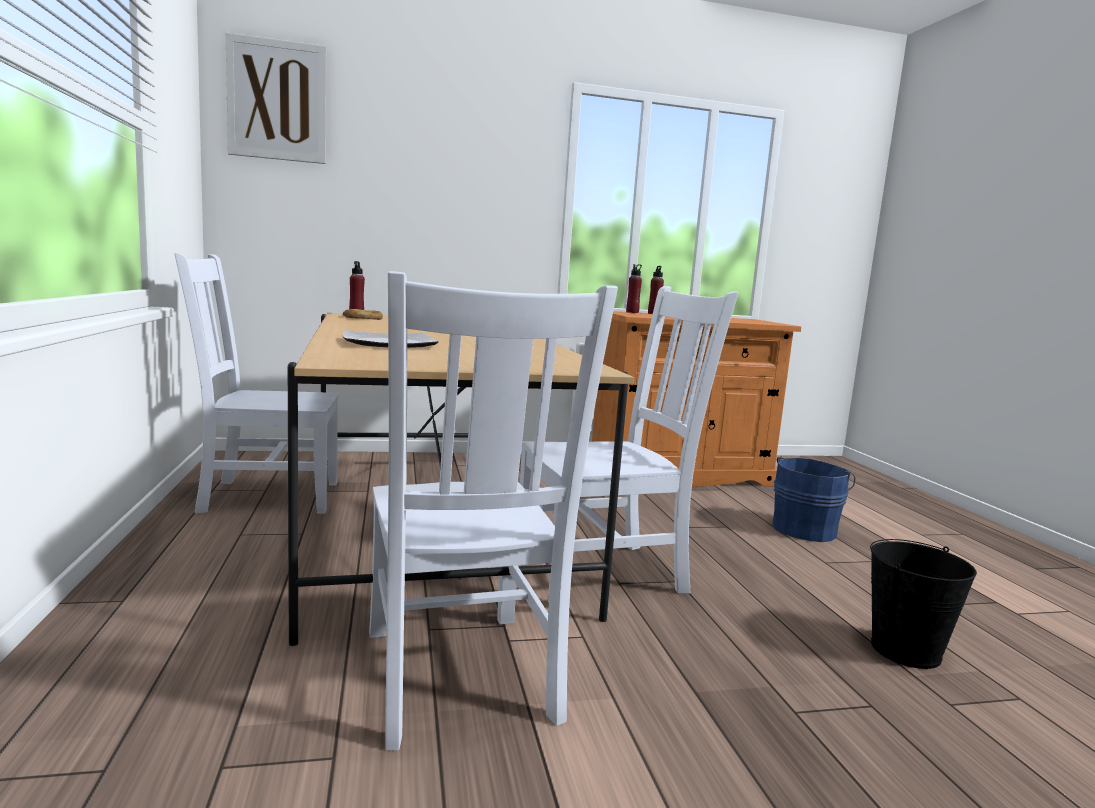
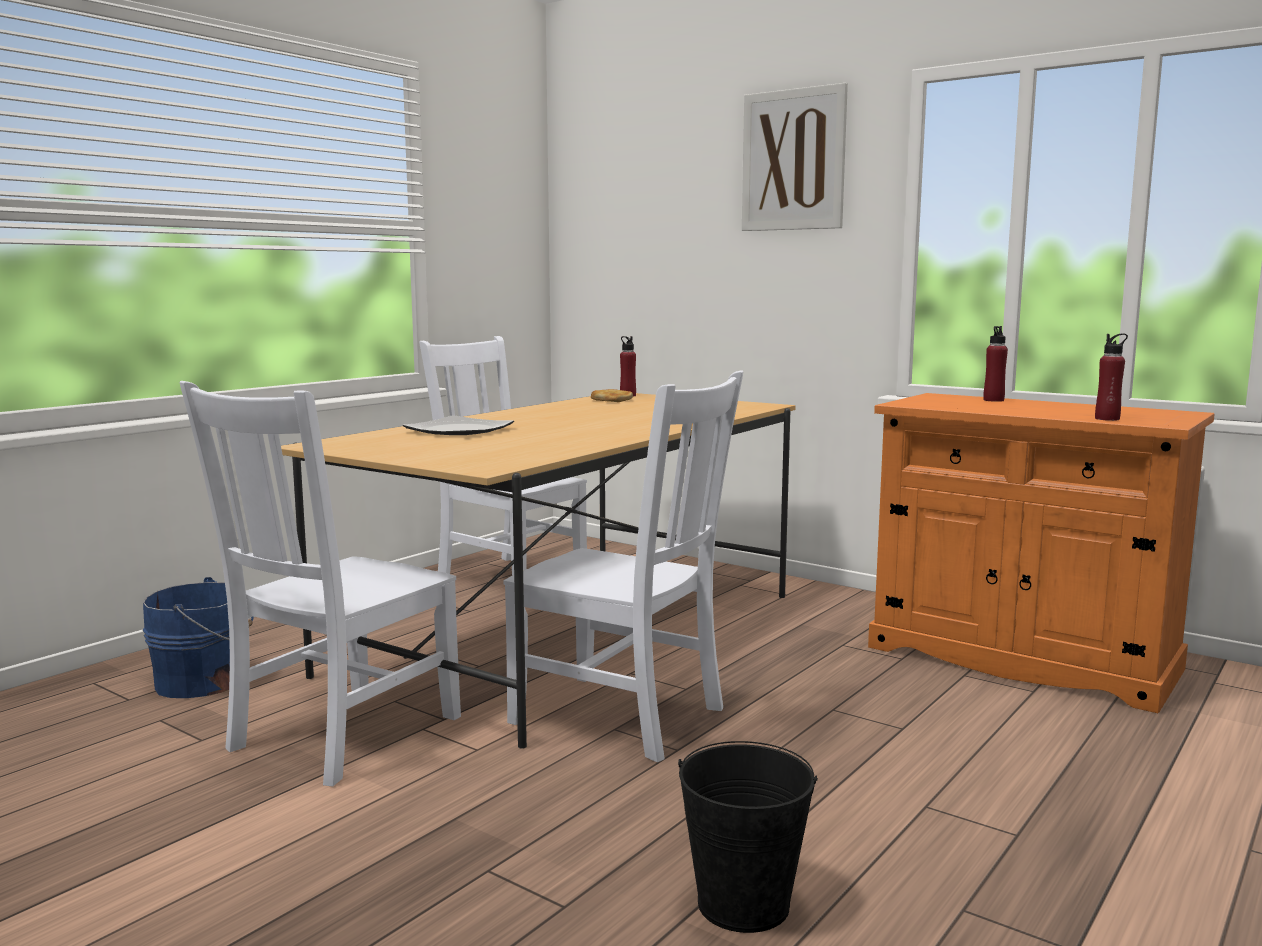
camera: 50 degrees right, 0 degrees up
(277, 100) = (603, 167): picture -> picture (793, 160)
(632, 312) = (963, 397): red bottle -> red bottle (1107, 419)
(805, 529) = (1024, 769): blue bucket -> blue bucket (205, 681)

